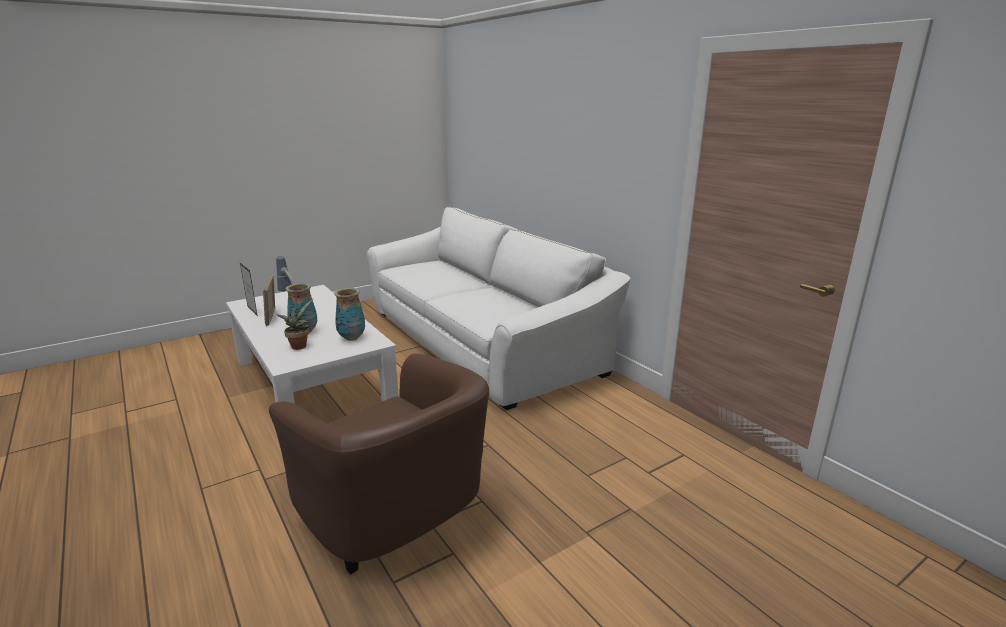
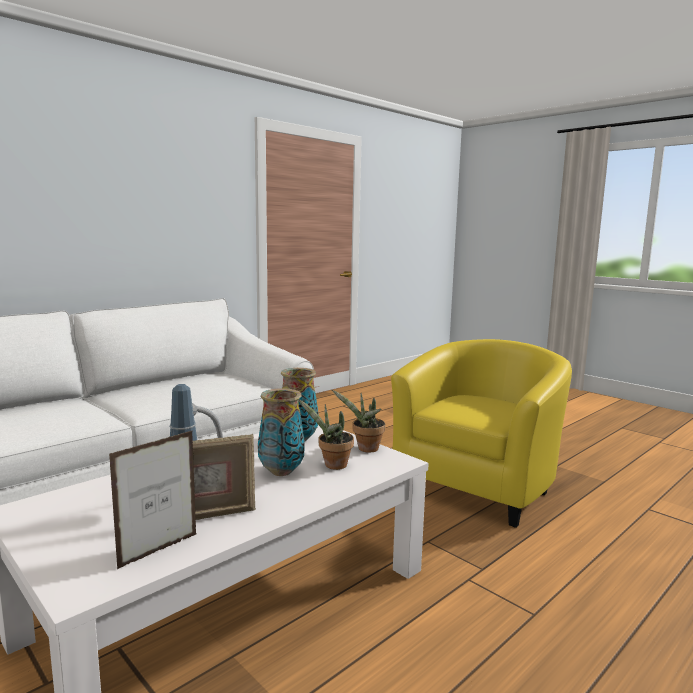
camera: 100 degrees left, 10 degrees down
(315, 357) = (365, 449): none -> potted plant
(397, 520) = (479, 485): brown armchair -> yellow armchair

